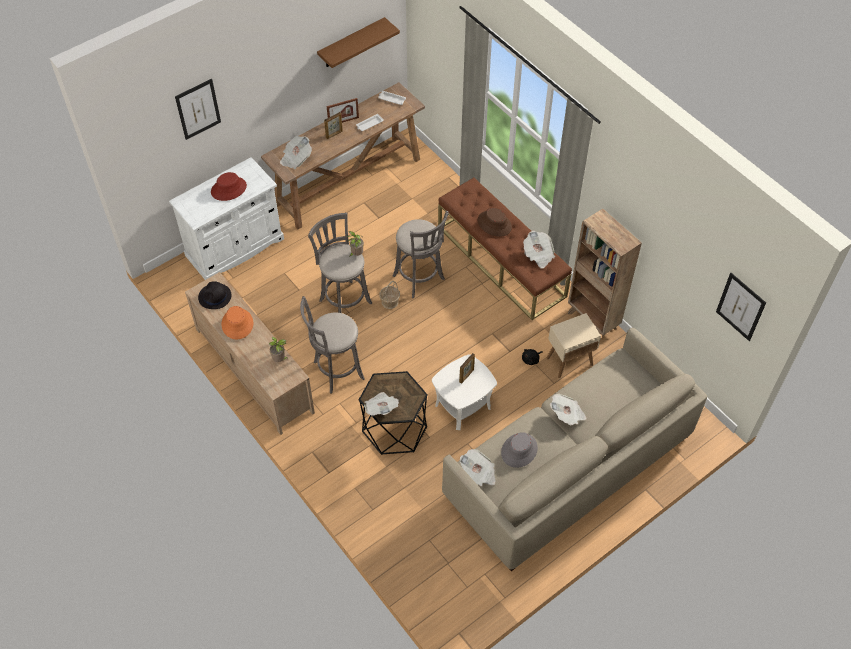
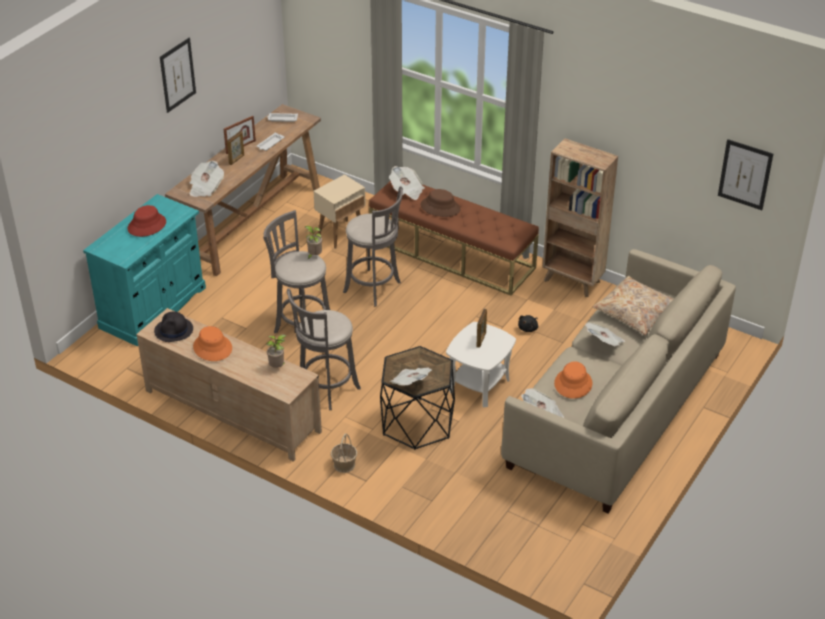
camera: 20 degrees left, 15 degrees down
(198, 109) = (107, 130): picture -> picture (177, 75)
(235, 247) = (153, 308): white cabinet -> turquoise cabinet
(351, 43) = (238, 54): brown shelf -> none
(389, 302) = (352, 315): basket -> basket (344, 465)
(519, 450) = (573, 384): grey hat -> orange hat
(538, 255) = (499, 222): newspaper -> newspaper (407, 190)
(570, 361) = (568, 320): beige side table -> beige side table (341, 234)
(610, 390) = (635, 312): none -> beige pillow

